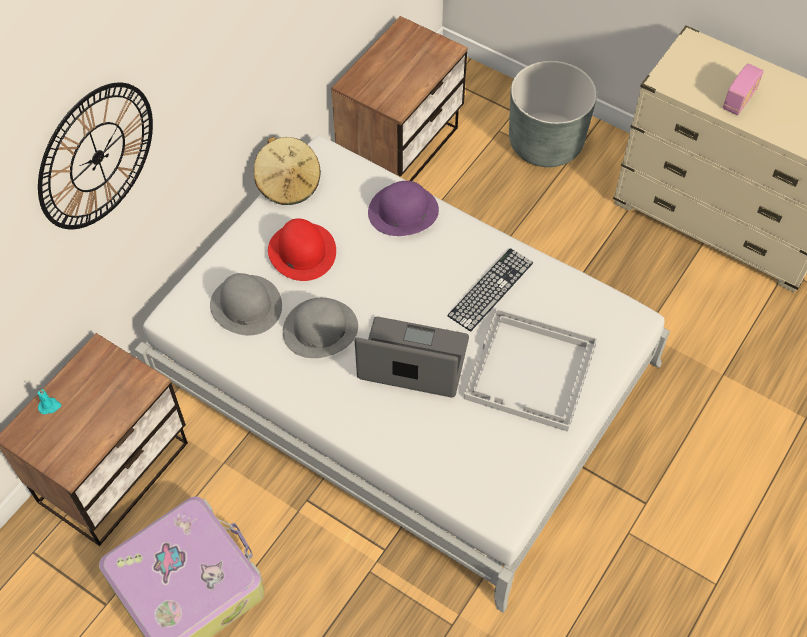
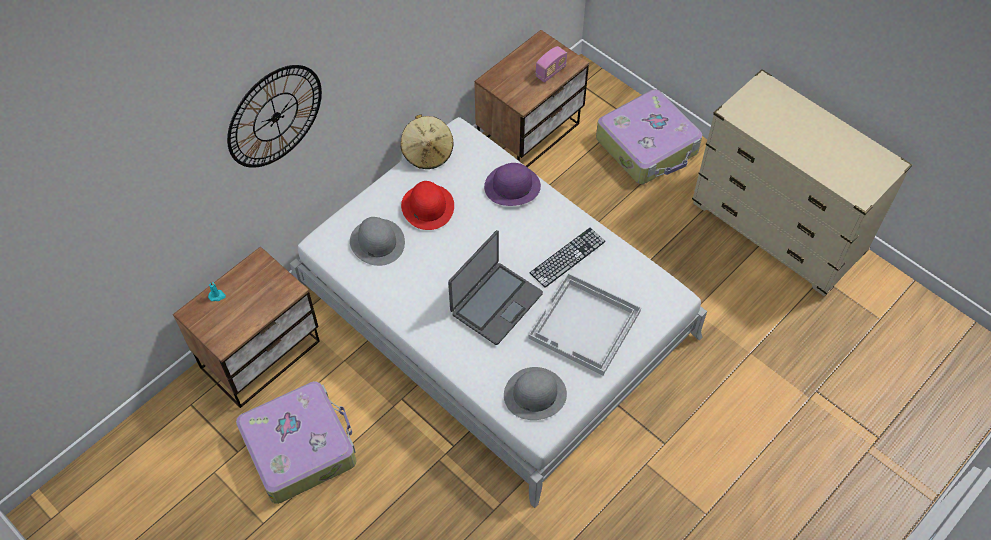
camera: 10 degrees right, 0 degrees up
(320, 329) = (429, 268): grey hat -> grey hat (535, 394)
(413, 360) = (495, 303): laptop -> laptop turned 105 degrees clockwise
(545, 143) = (648, 146): grey planter -> suitcase
(739, 100) = (790, 135): radio -> radio (550, 72)

